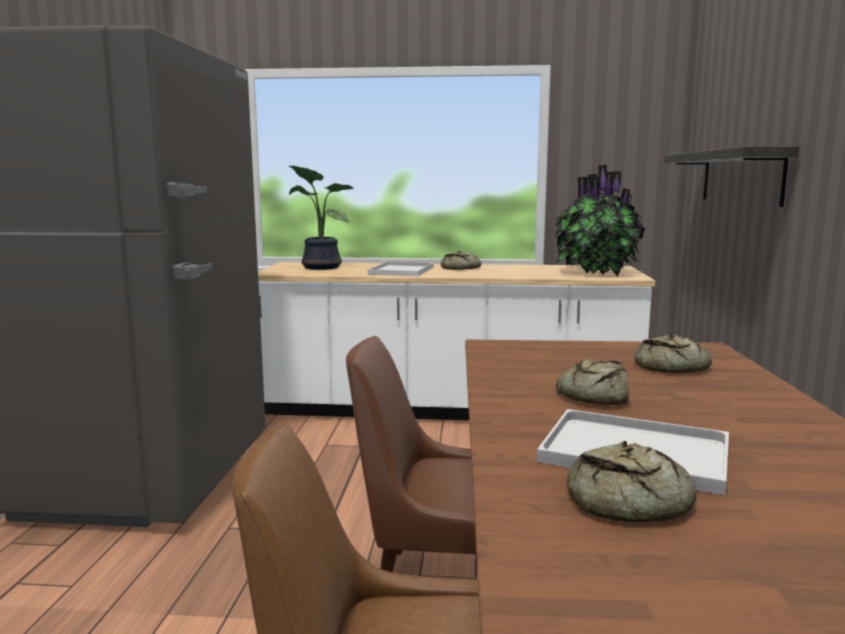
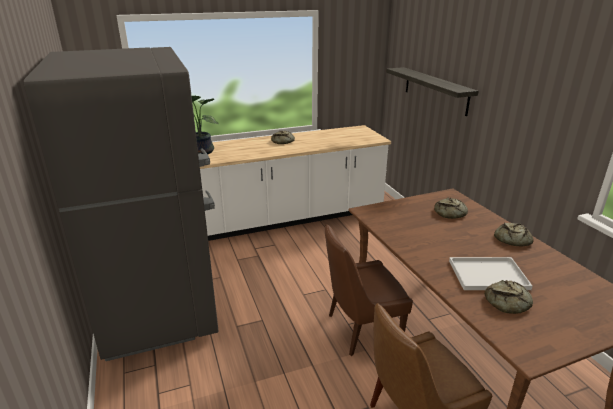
camera: 25 degrees left, 15 degrees up
(402, 271) = (255, 149): white tray -> none
(593, 395) = (442, 241): bread -> bread (511, 239)
(596, 273) = (357, 136): potted plant -> none

